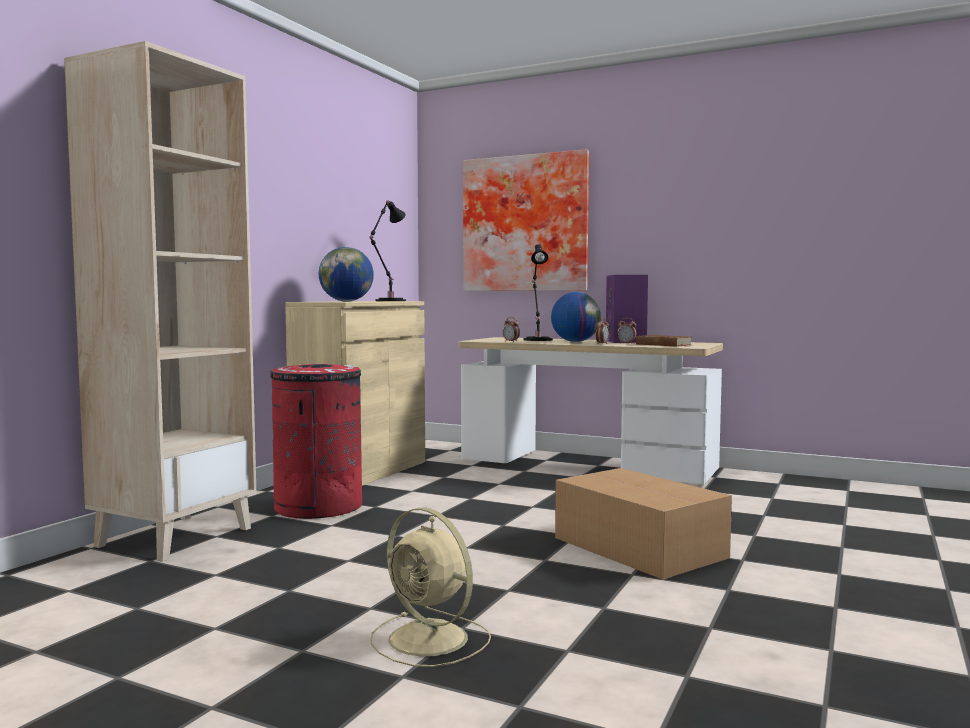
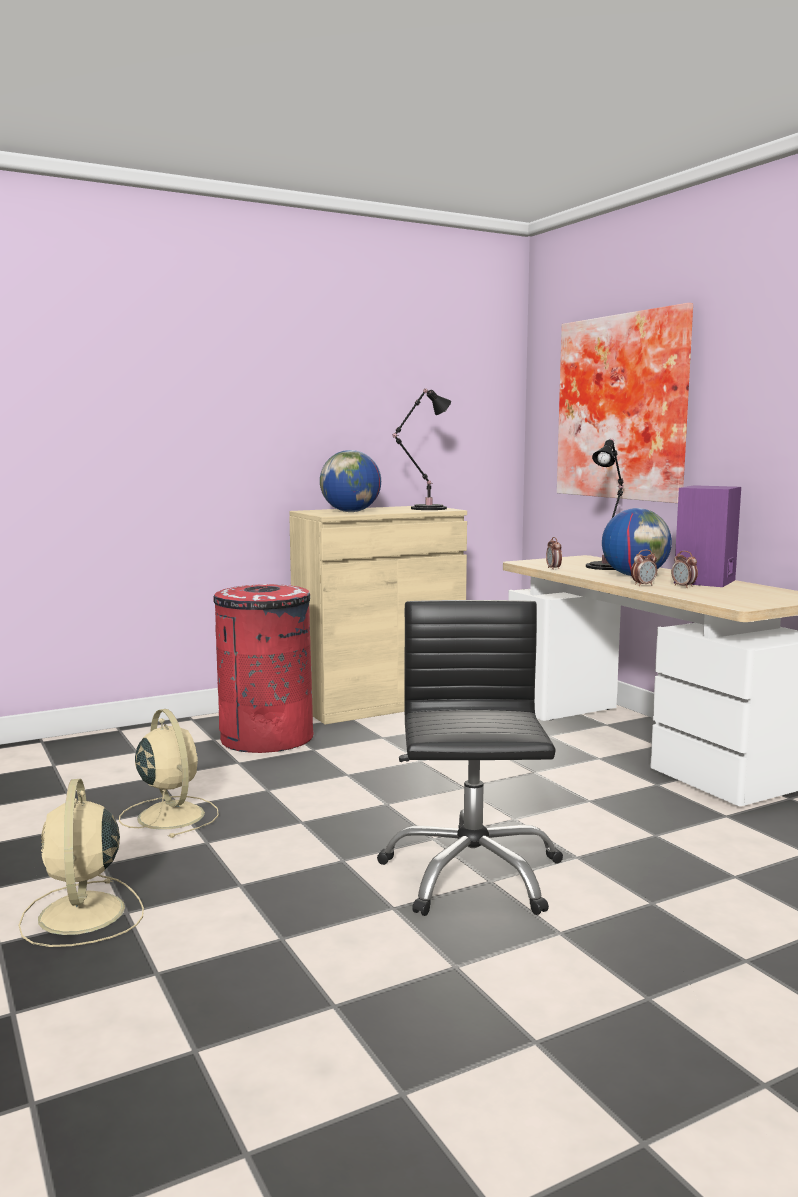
camera: 35 degrees right, 5 degrees up
(175, 536) = (109, 745): beige bookcase -> none
(352, 566) = (170, 815): none -> beige fan
(638, 547) = (471, 874): cardboard box -> black office chair
(664, 345) = (721, 595): brown book -> none

